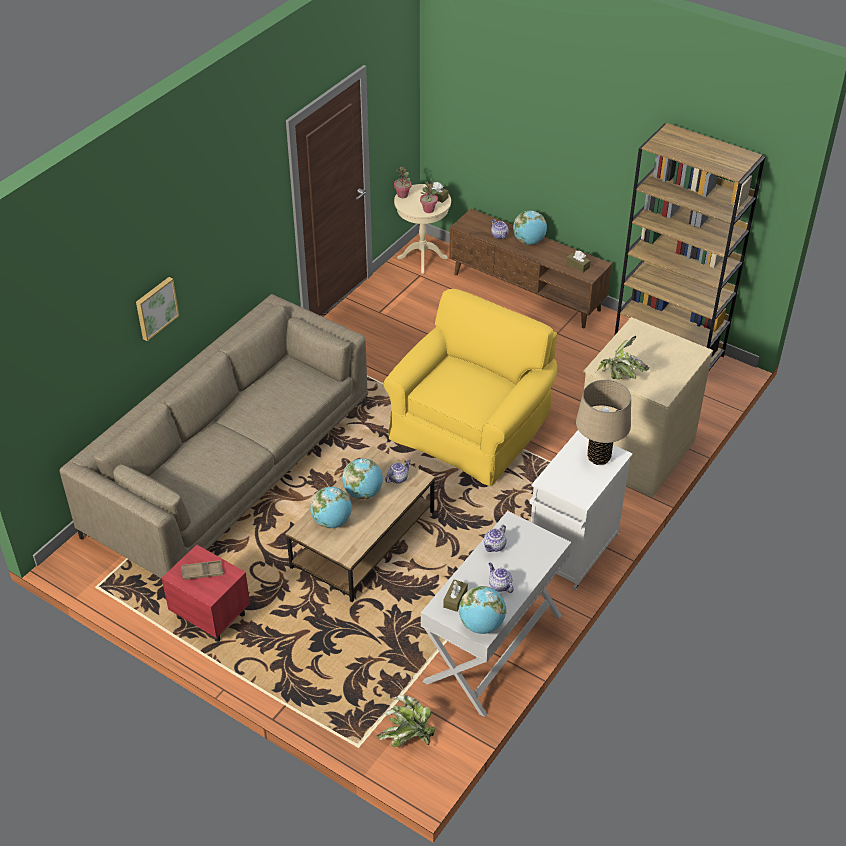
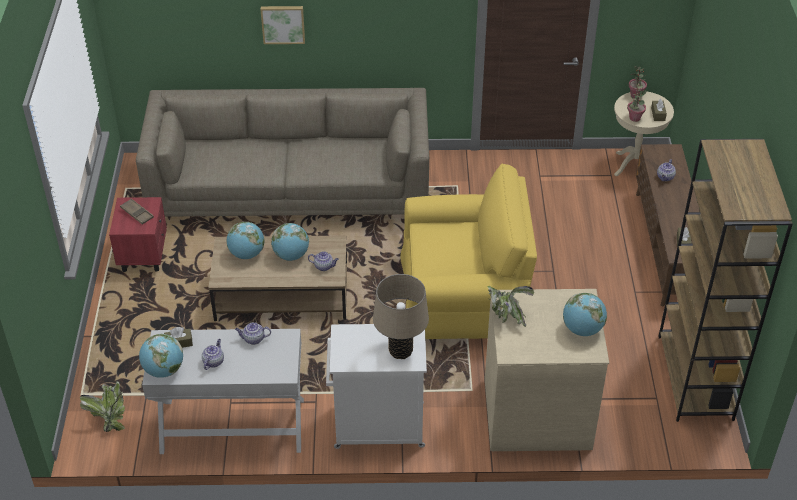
camera: 55 degrees right, 0 degrees up
(529, 241) = (679, 198): globe -> globe (582, 329)

